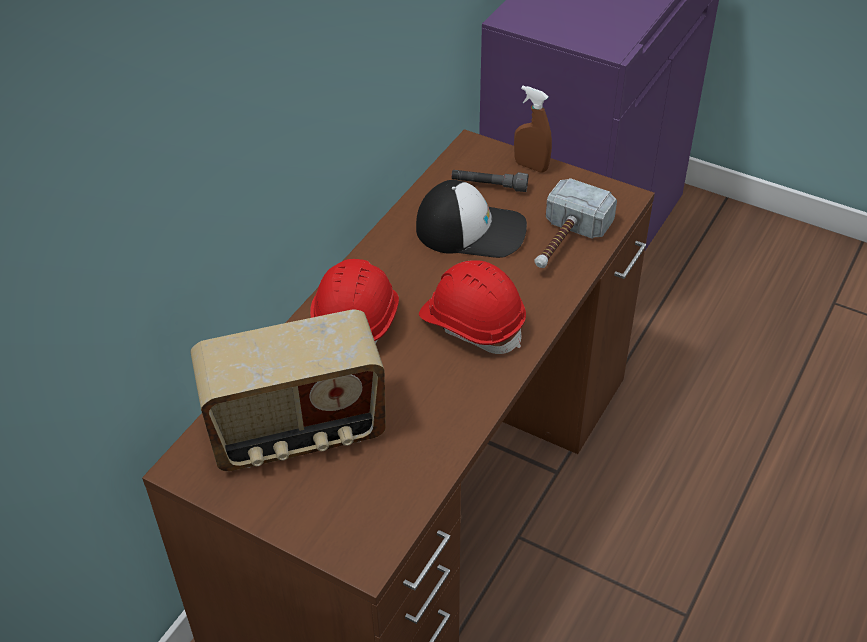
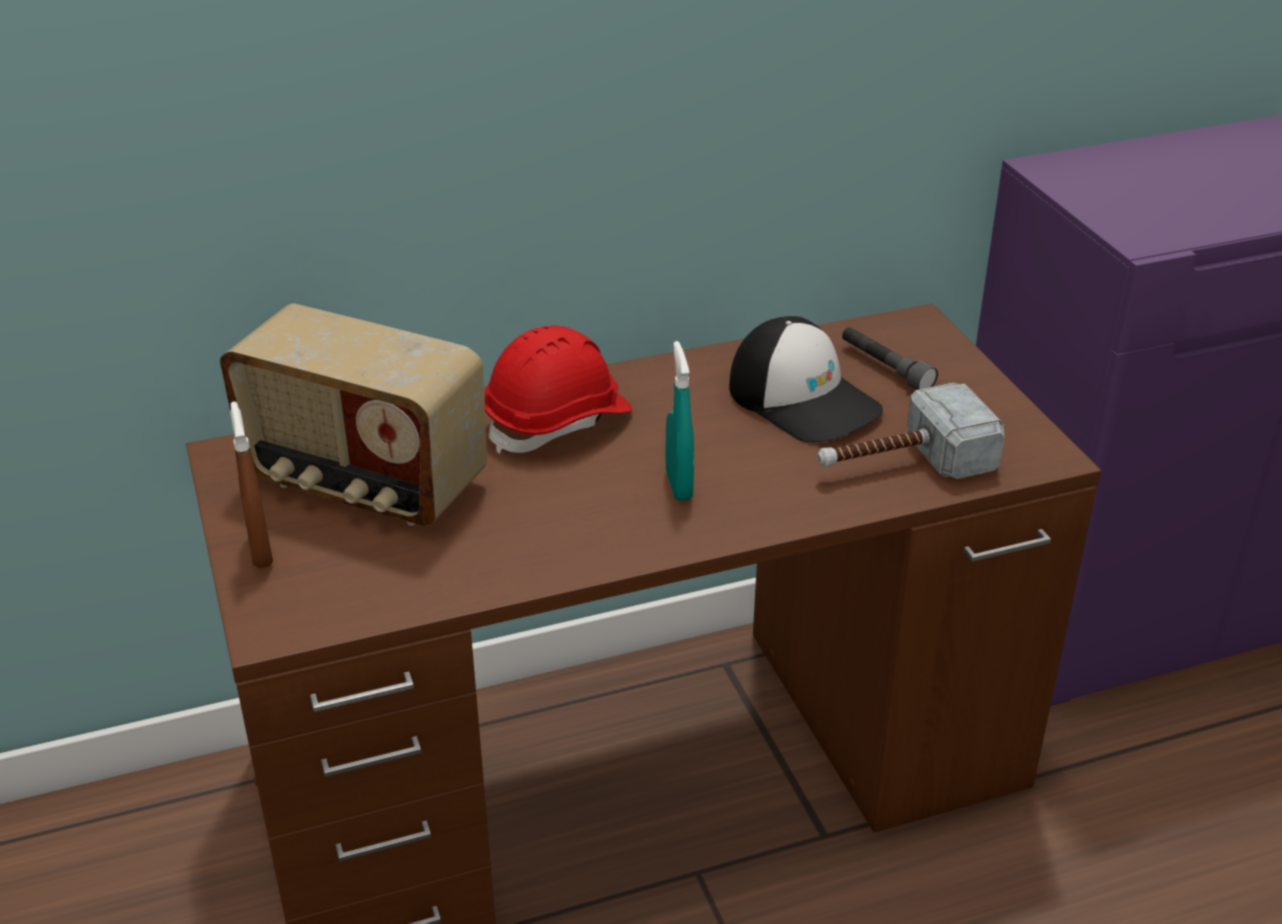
camera: 40 degrees right, 10 degrees down
(472, 323) = (679, 485): red hard hat -> turquoise spray bottle
(531, 166) = (966, 372): brown spray bottle -> brown spray bottle (260, 550)

